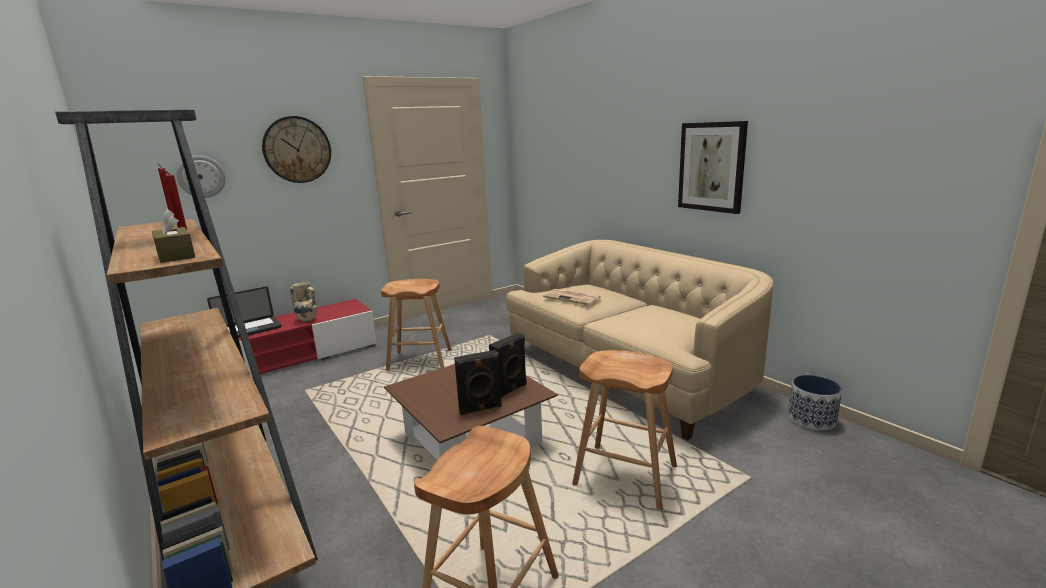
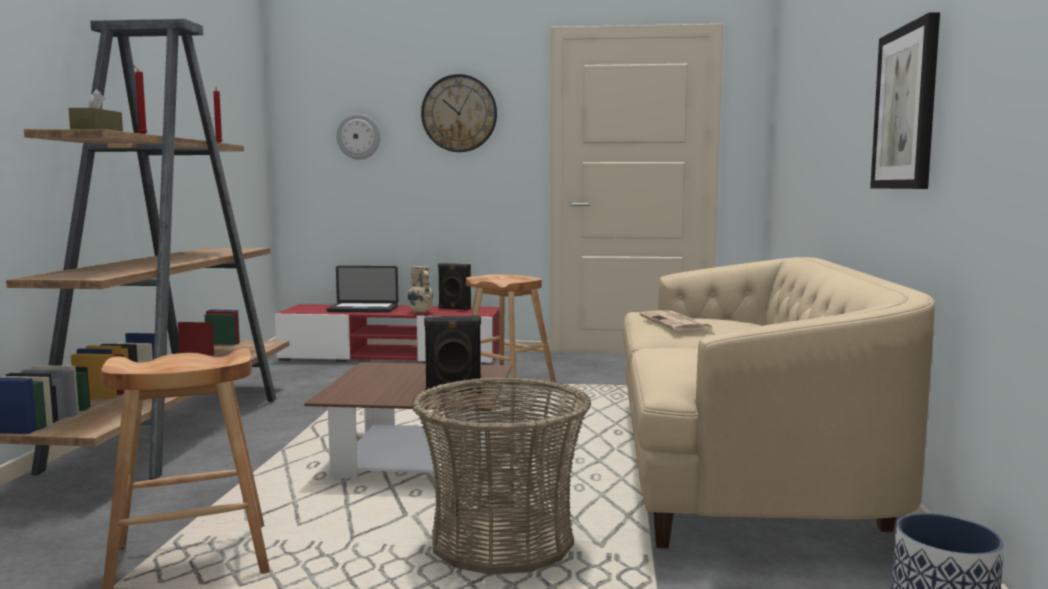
camera: 40 degrees right, 10 degrees down
(480, 409) = (391, 395): black speaker -> black speaker (454, 308)
(625, 476) = (502, 542): brown stool -> basket

